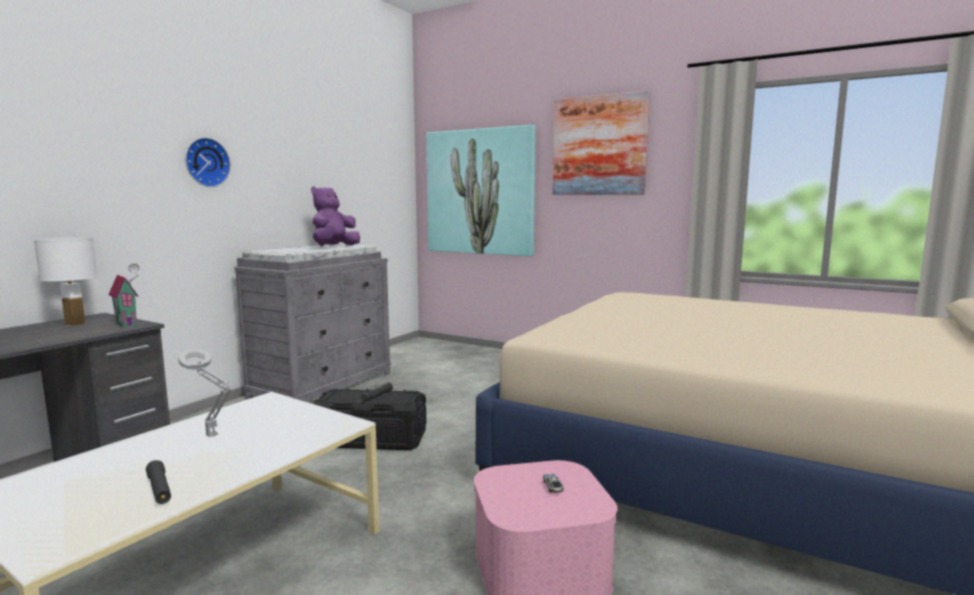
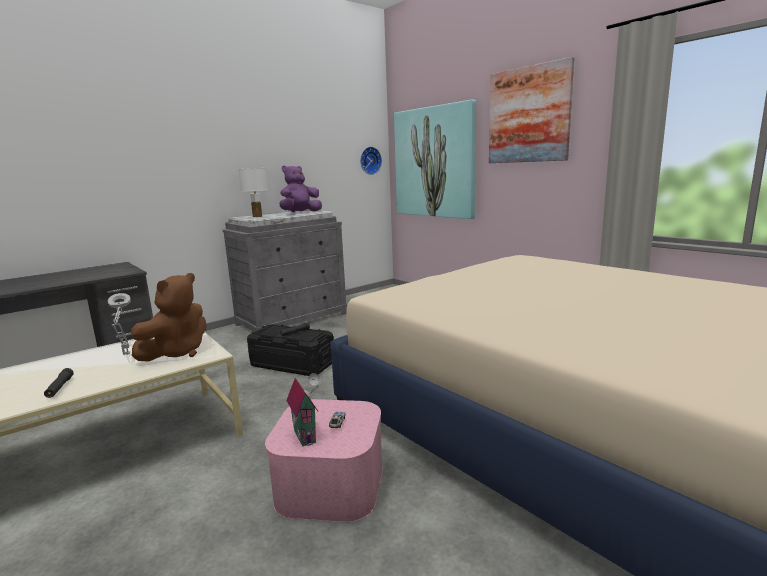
camera: 20 degrees right, 5 degrees up
(76, 323) = (100, 269): white table lamp -> white table lamp (257, 216)
(129, 324) = (127, 271): toy house -> toy house (307, 436)
(206, 162) = (198, 152): wall clock -> wall clock (369, 160)
(290, 426) = (177, 352): none -> brown plush toy

